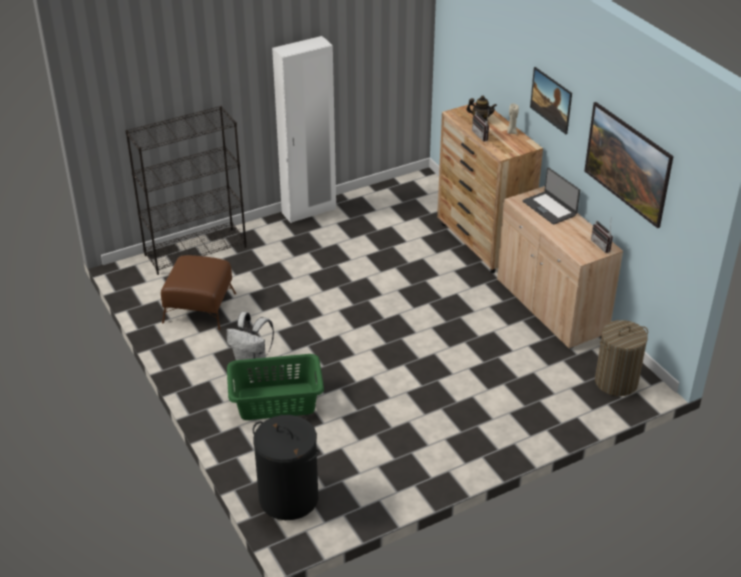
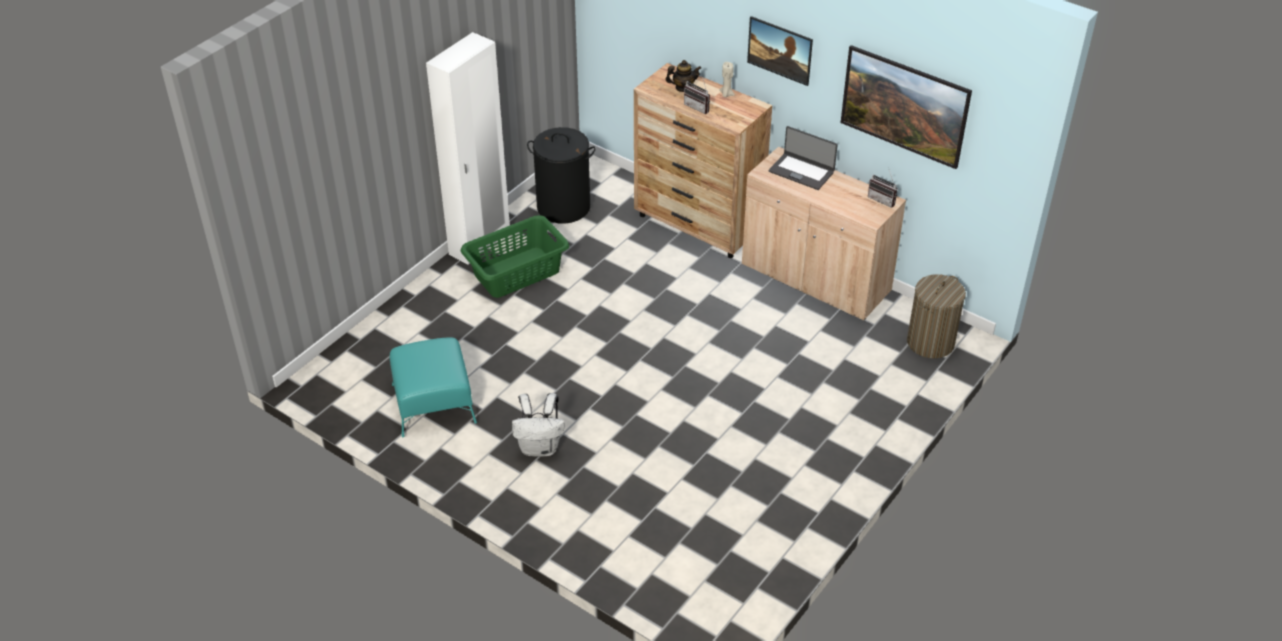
camera: 25 degrees left, 5 degrees up
(196, 250) = (379, 333): black bookcase -> none
(200, 307) = (434, 403): brown ottoman -> turquoise ottoman
(277, 402) = (600, 486): green laundry basket -> green laundry basket (517, 273)
(289, 498) = (688, 591): black laundry basket -> black laundry basket (564, 207)

